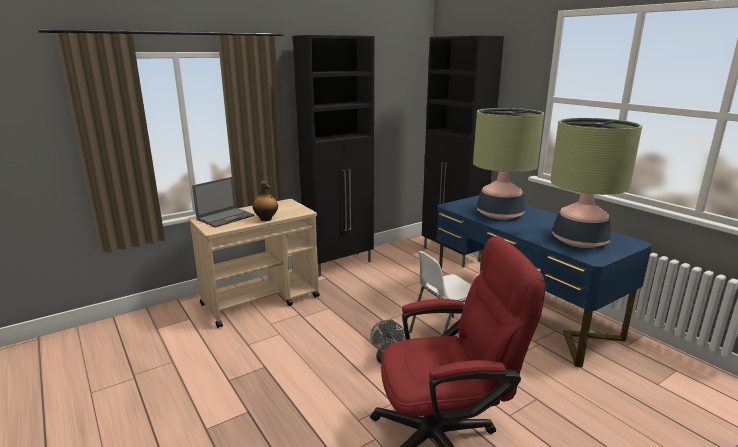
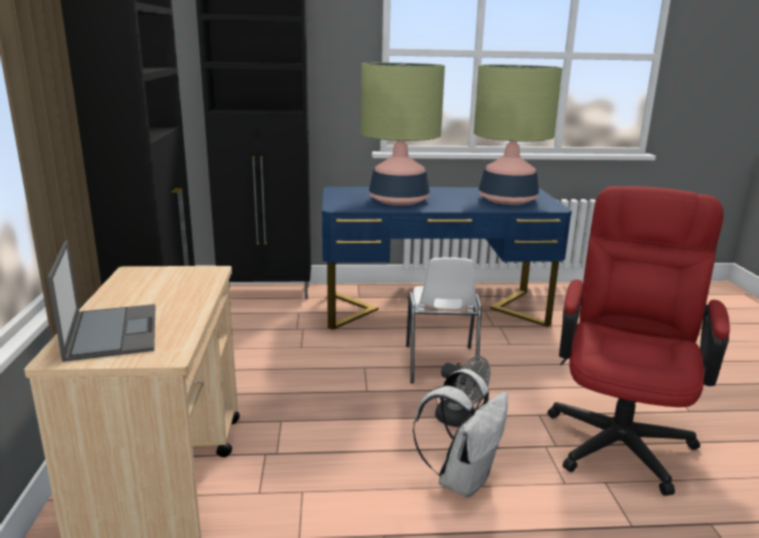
camera: 60 degrees left, 0 degrees up
(266, 219) = (194, 302): bottle -> none
(329, 378) = (462, 479): none -> white backpack

